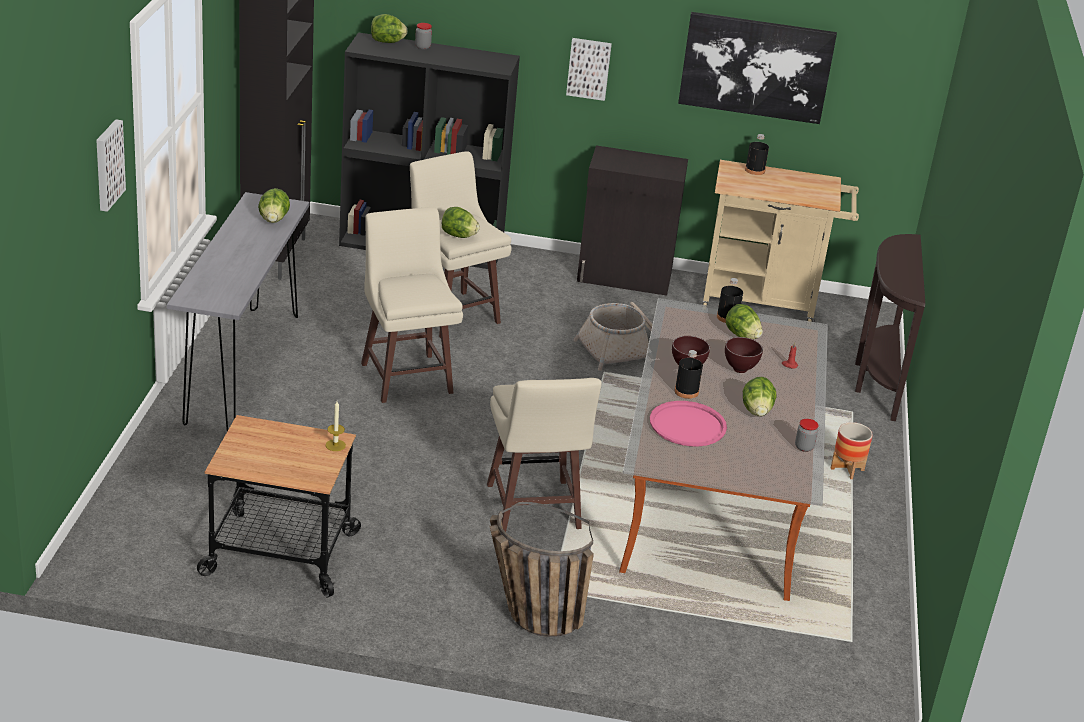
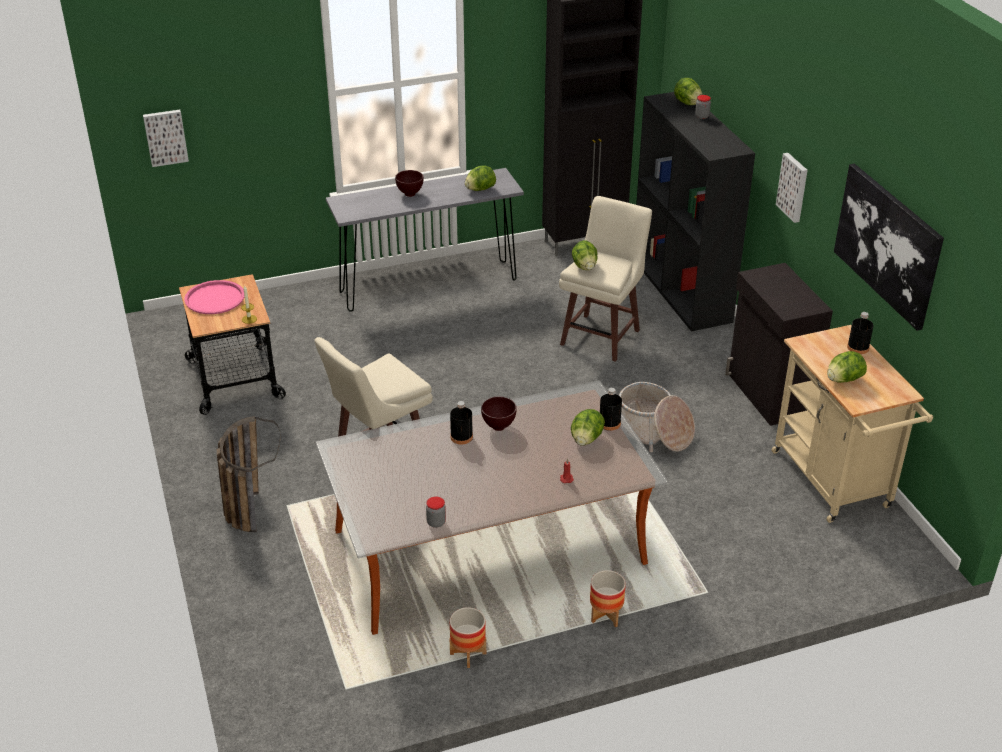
camera: 65 degrees right, 5 degrees up
(107, 164) = (267, 74): picture -> picture (165, 137)
(406, 376) = (492, 349): beige stool -> none
(687, 425) = (410, 452): pink tray -> pink tray (215, 298)
(741, 370) = (527, 455): brown bowl -> brown bowl (410, 195)
(757, 411) = (469, 481): lettuce -> lettuce (843, 380)
(848, 557) = (468, 654): none -> planter
(875, 381) = (783, 593): brown console table -> none

